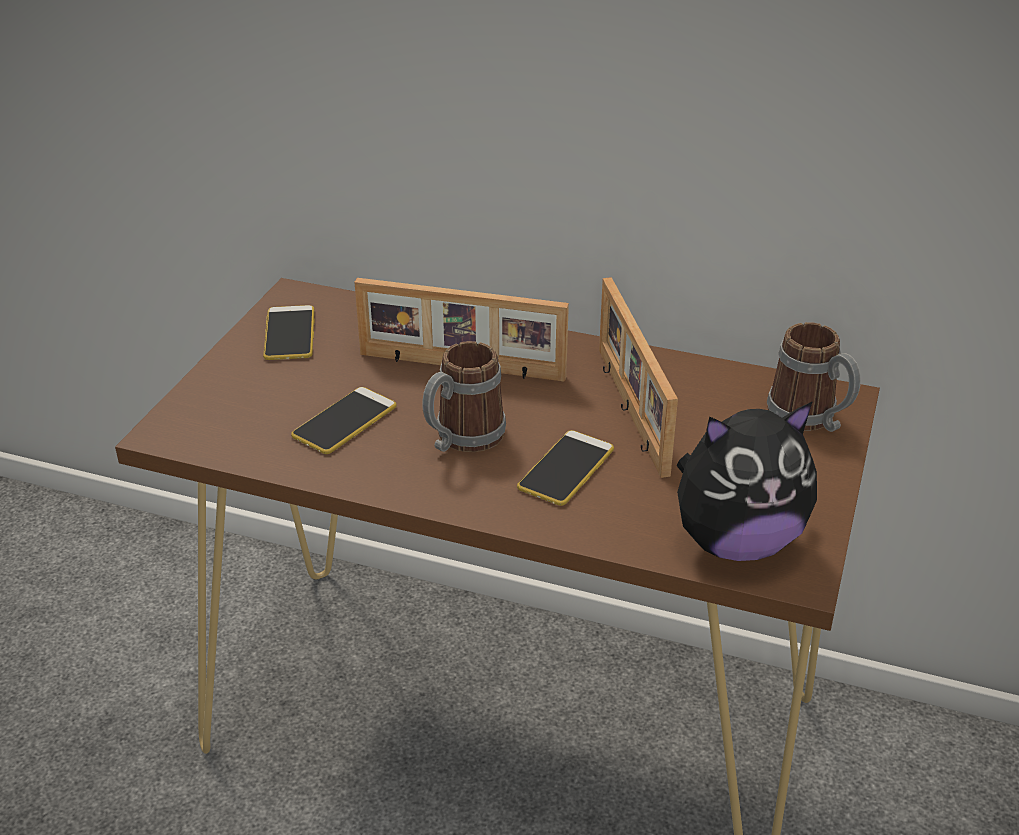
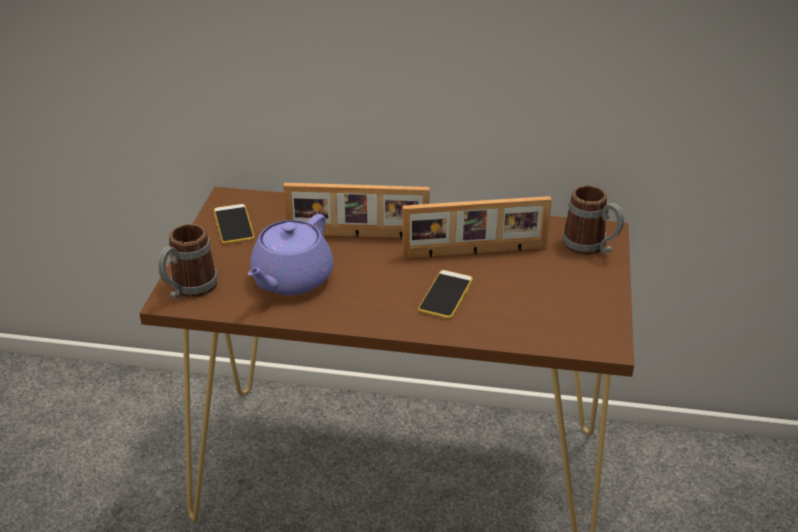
camera: 10 degrees left, 0 degrees up
(344, 421) = (291, 280): phone -> purple teapot
(461, 439) = (372, 283): mug -> mug (189, 290)
(628, 409) = (475, 253): picture frame -> picture frame turned 75 degrees counterclockwise
(736, 541) = (564, 329): plush toy -> none

